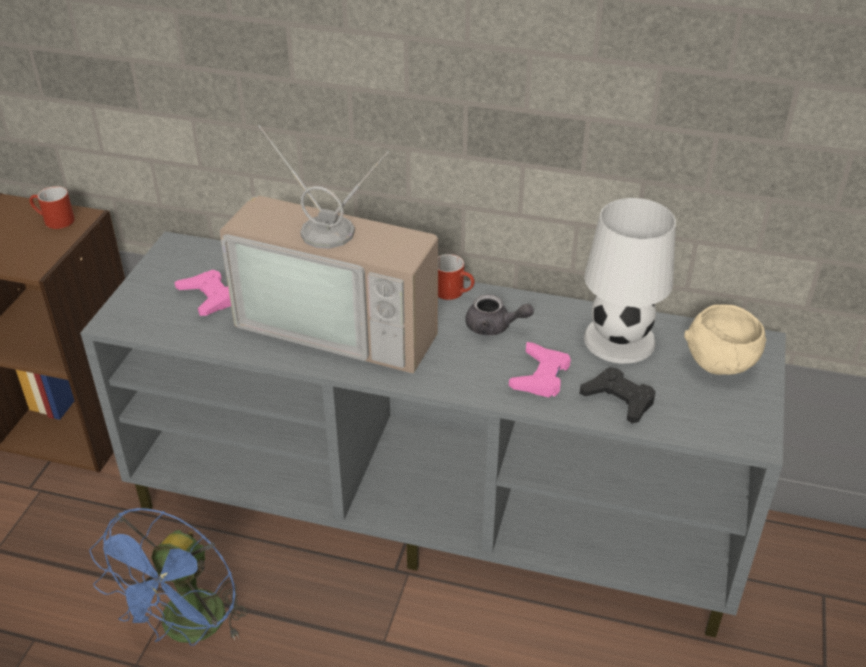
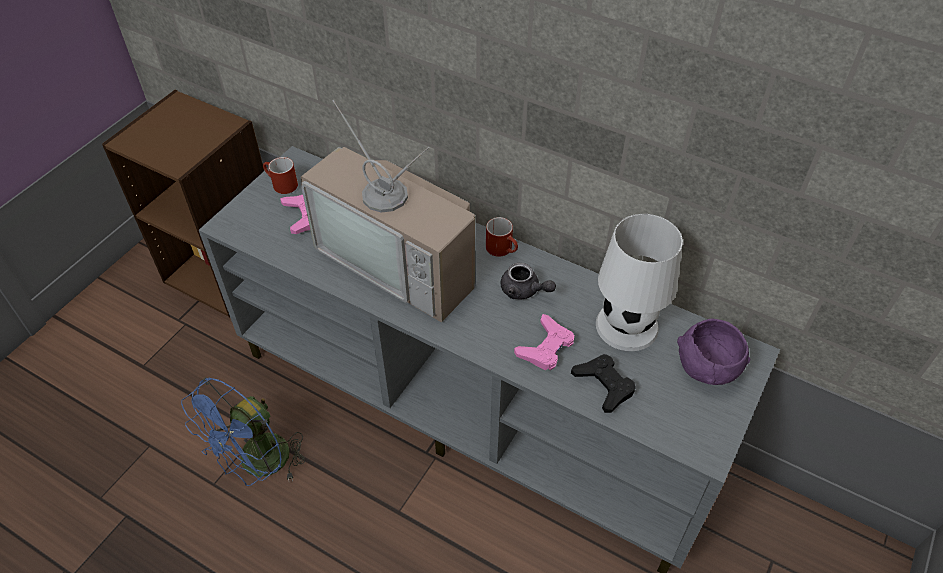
camera: 15 degrees right, 10 degrees up
(53, 221) = (207, 124): red mug -> red mug (281, 184)
(720, 365) = (706, 370): beige bowl -> purple bowl

